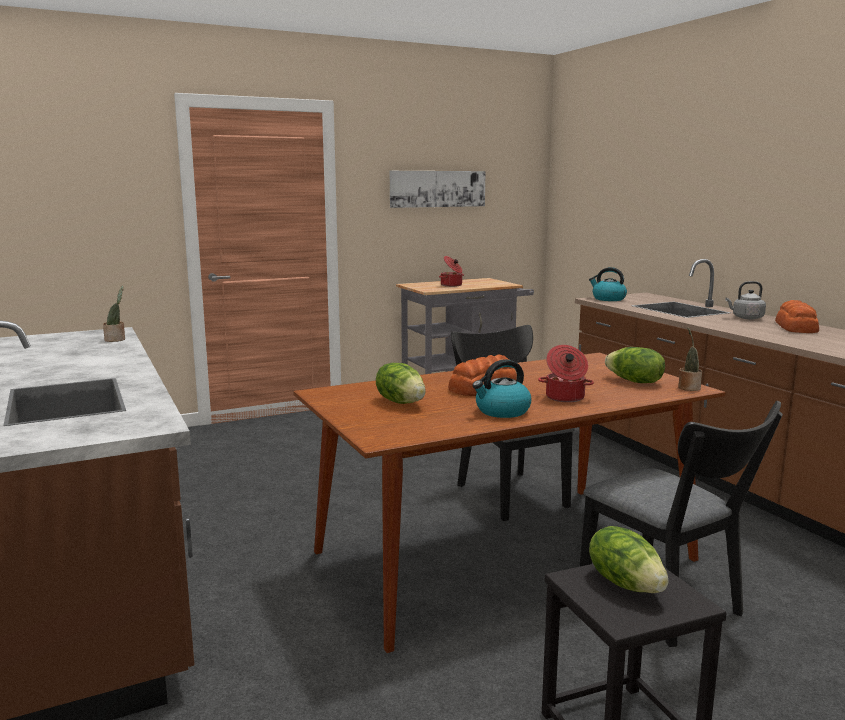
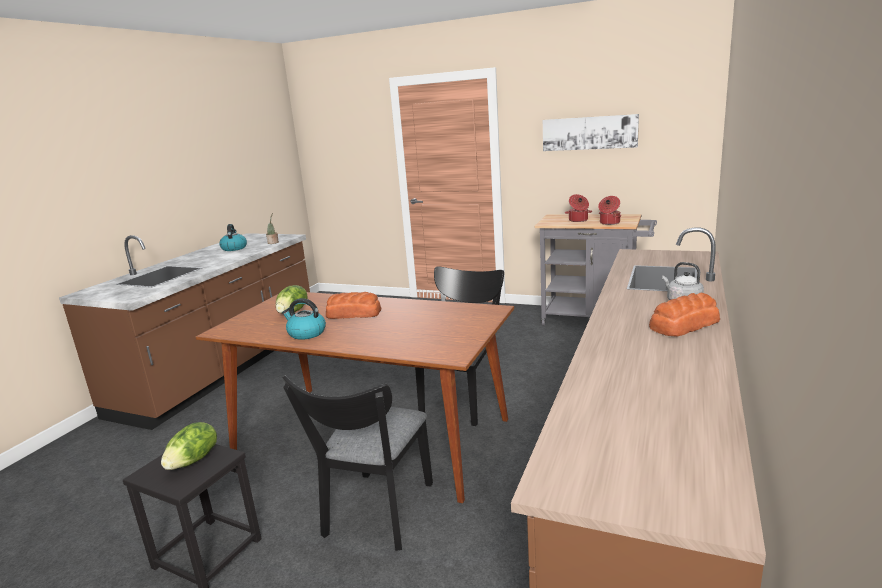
camera: 50 degrees right, 5 degrees up
(565, 398) = (361, 335): cooking pot -> cooking pot (609, 223)
(608, 299) = (643, 254): kettle -> kettle (234, 248)
(634, 381) = (440, 337): lettuce -> none
(688, 387) = (454, 354): potted plant -> none

